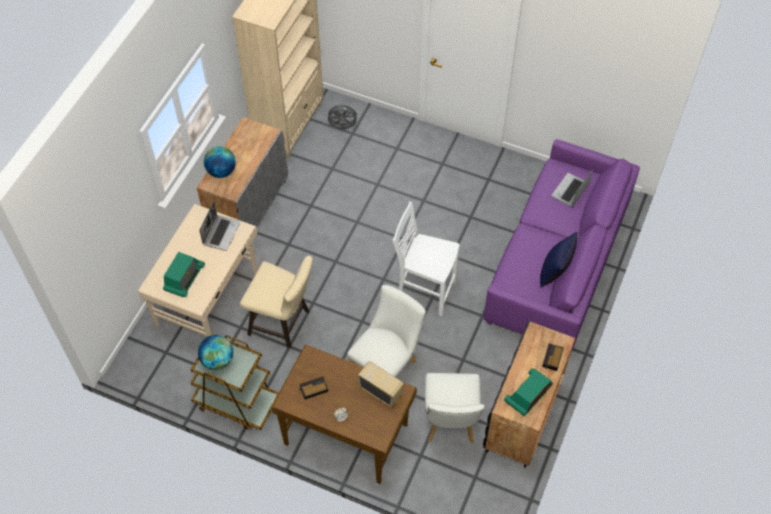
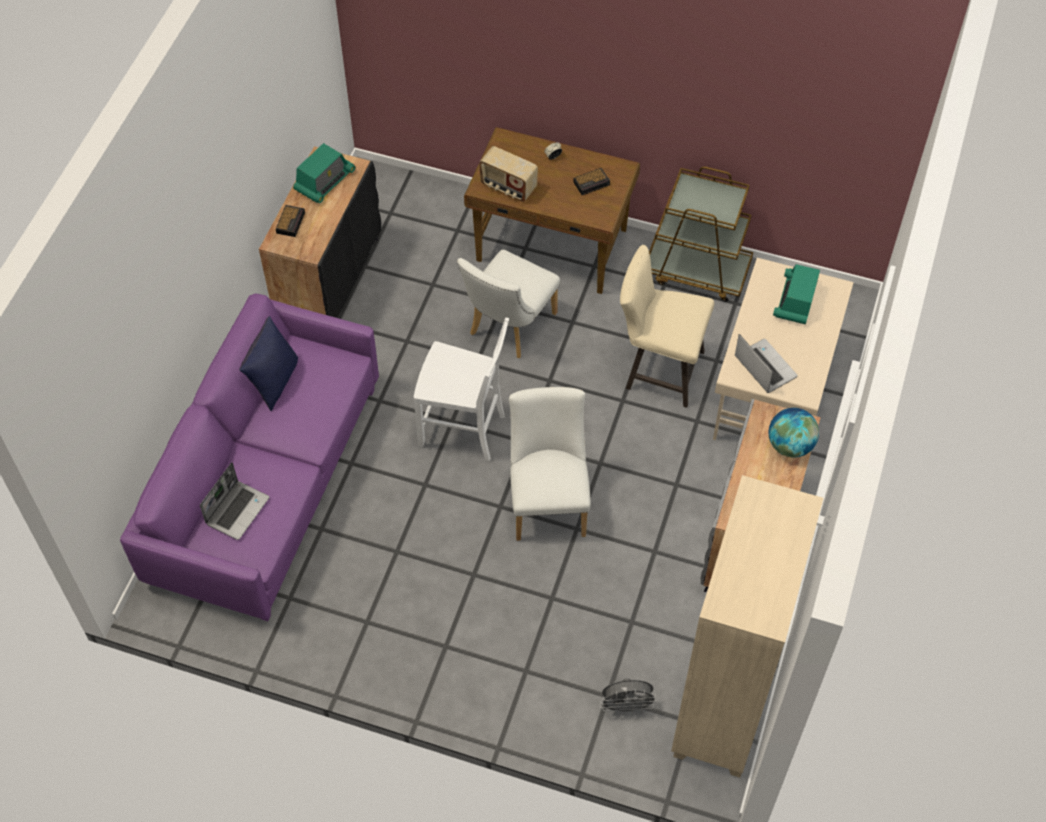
camera: 175 degrees right, 0 degrees up
(217, 360) = (719, 202): globe -> none
(221, 233) = (764, 367): laptop -> laptop turned 135 degrees clockwise
(450, 423) = (422, 266): white chair -> white chair (548, 500)

